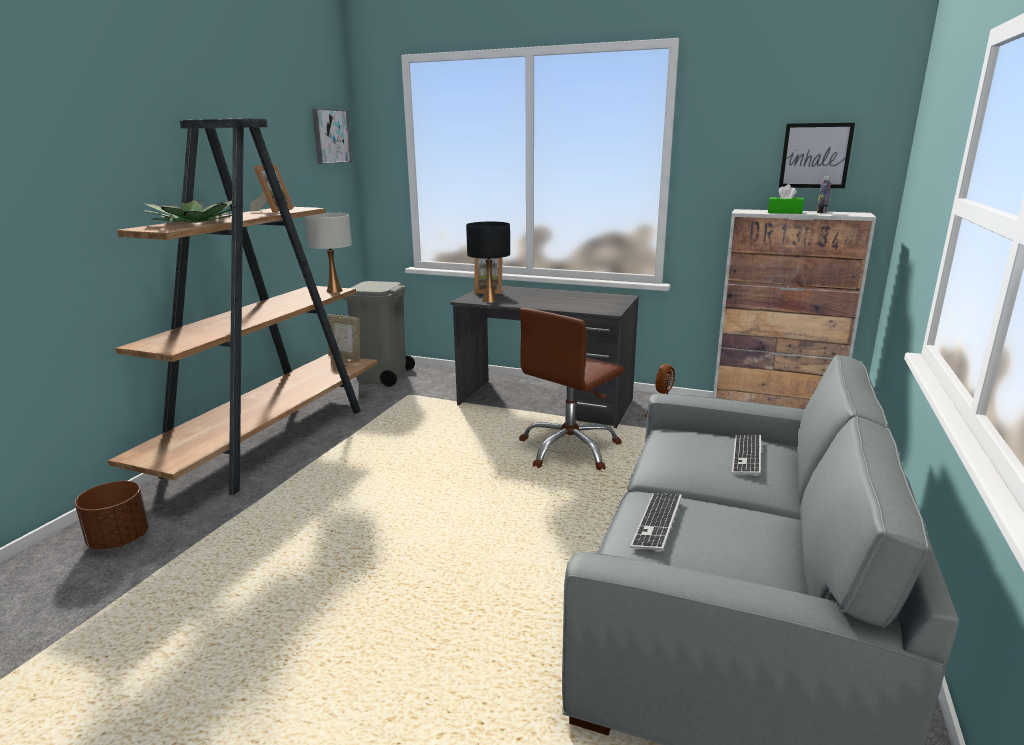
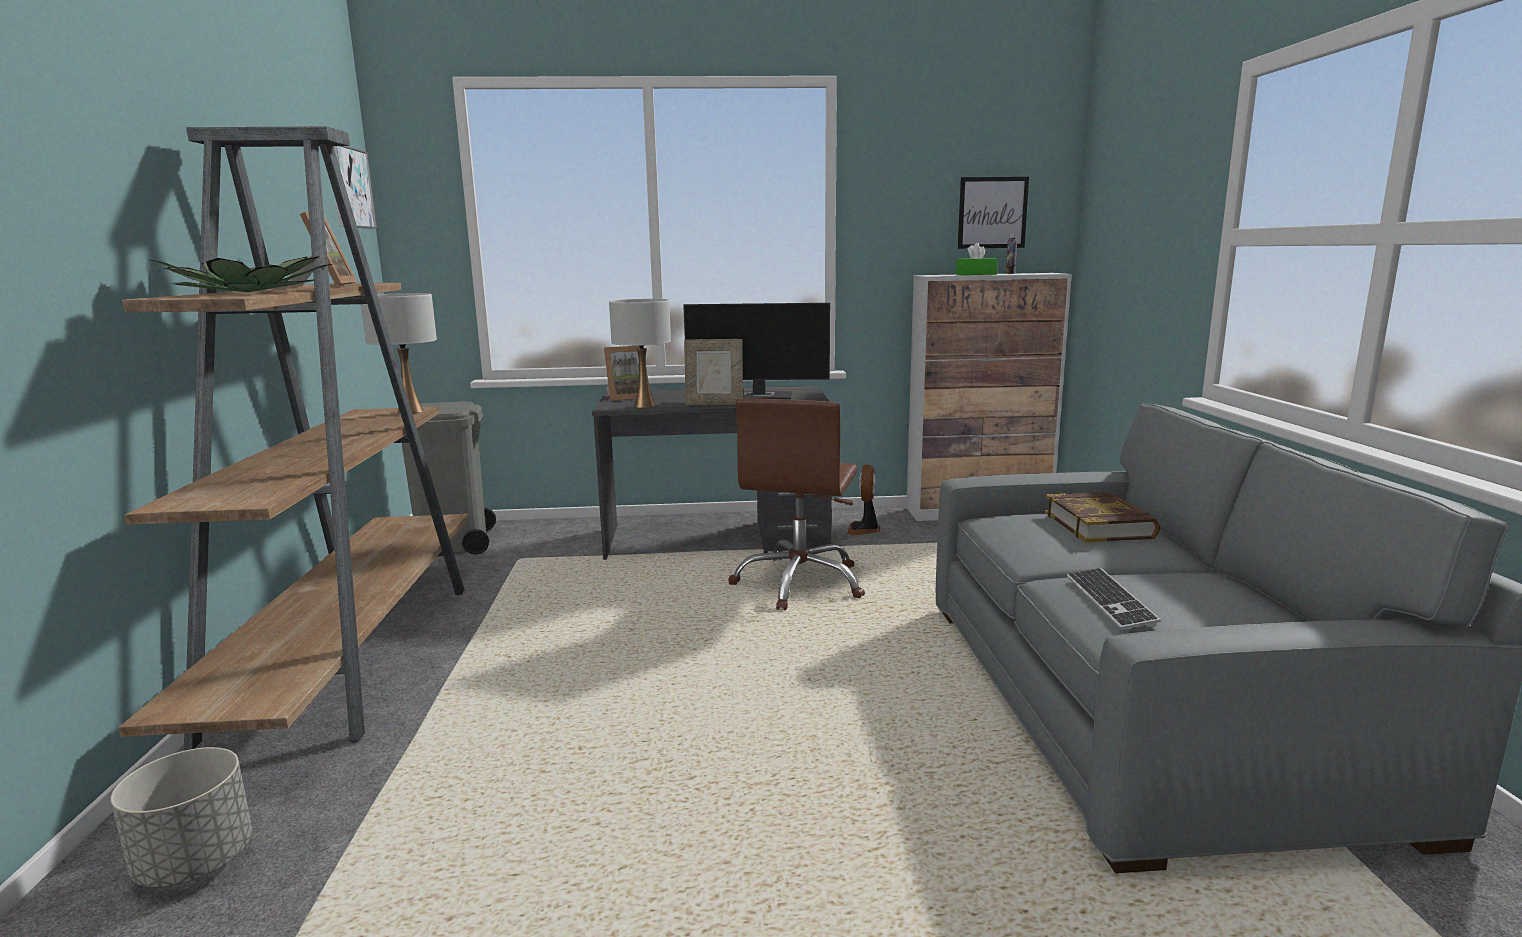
camera: 25 degrees left, 5 degrees down
(119, 540) = (195, 862): brown planter -> grey planter
(345, 357) = (413, 517): picture frame -> picture frame (714, 404)
(489, 300) = (644, 405): black table lamp -> white table lamp
(579, 302) = (760, 397): none -> monitor
(746, 456) = (1099, 525): keyboard -> book

